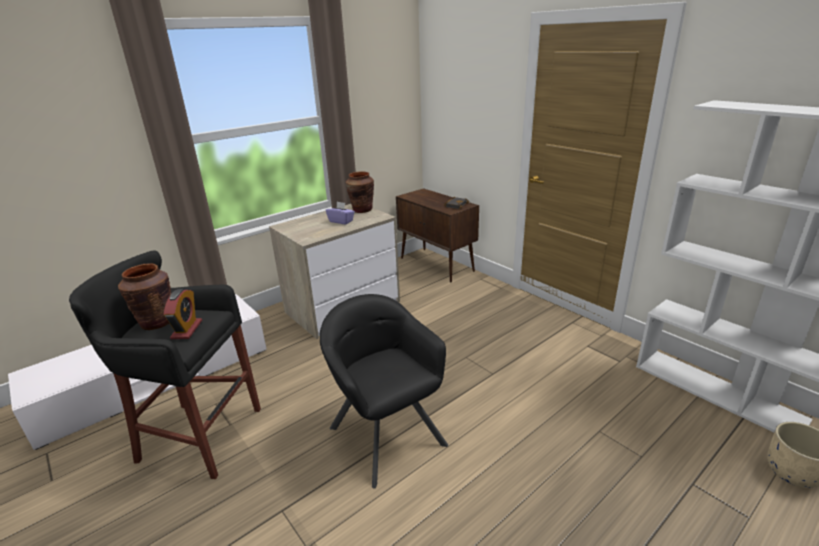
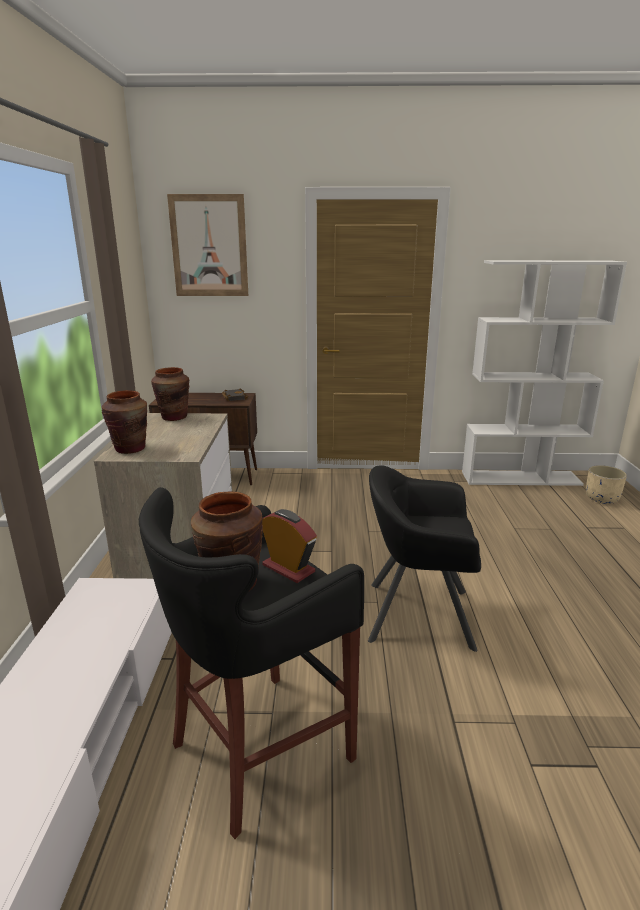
camera: 50 degrees left, 5 degrees down
(296, 224) = (130, 449): none -> brown vase
(341, 221) = (179, 431): purple tissue box -> none
(458, 70) = (209, 246): none -> picture

